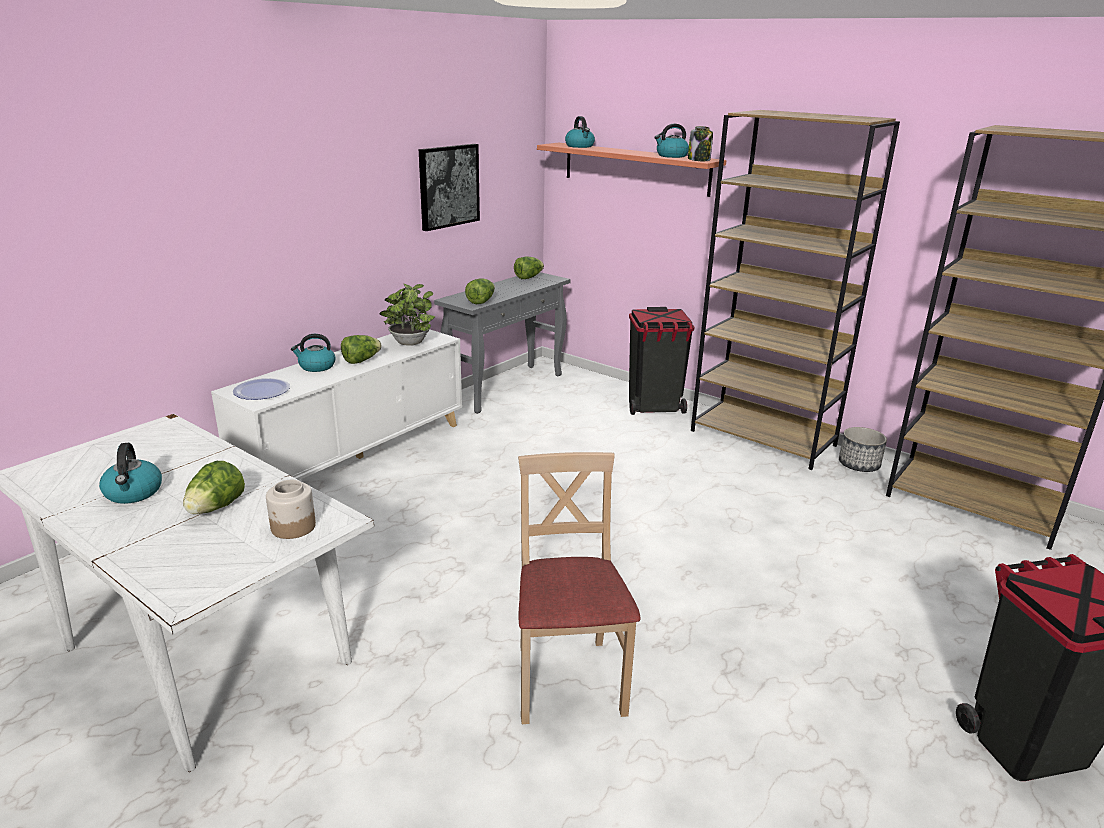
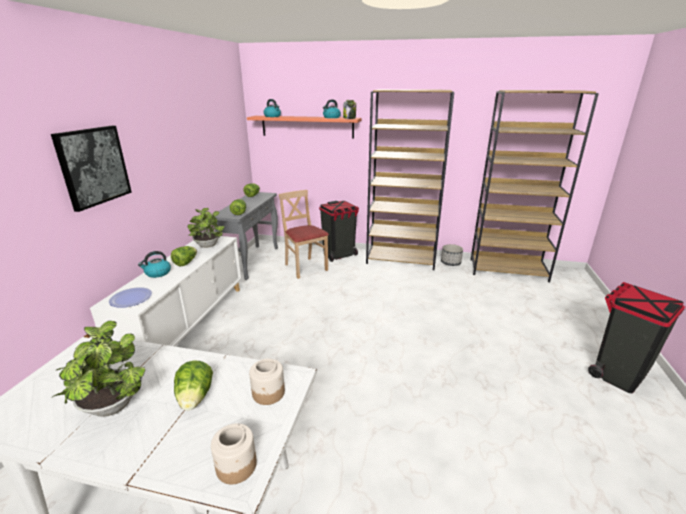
camera: 25 degrees left, 0 degrees up
(134, 493) = (112, 408): kettle -> potted plant
(195, 581) = (236, 466): none -> jar
(448, 186) = (205, 145): picture -> picture (93, 166)
(568, 680) = (418, 423): beige chair -> beige chair (305, 267)

